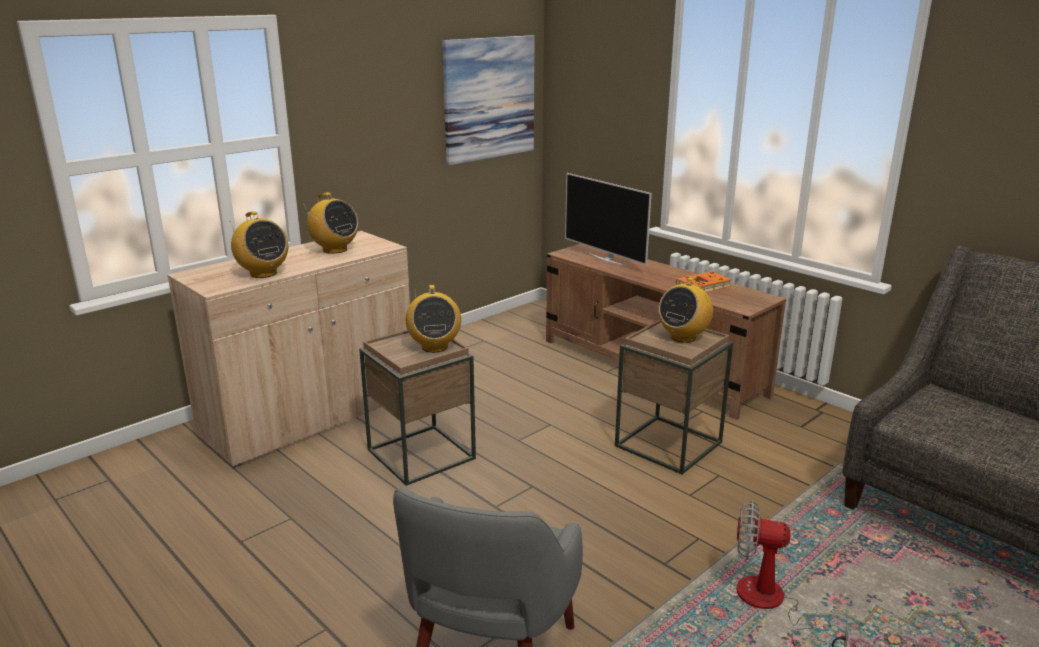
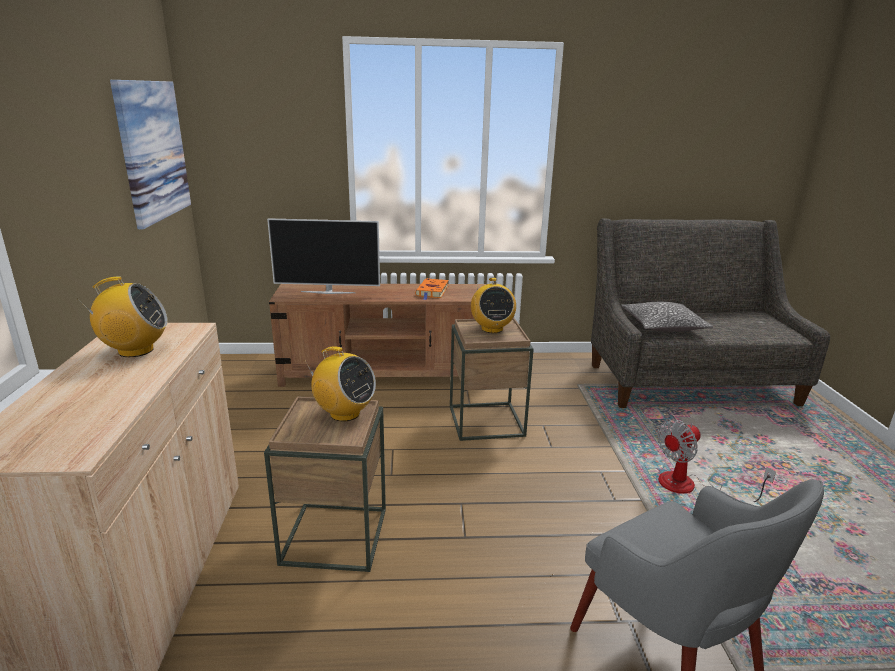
camera: 50 degrees left, 0 degrees up
(263, 273) = (104, 408): radio -> none
(949, 419) = (663, 326): none -> pillow

